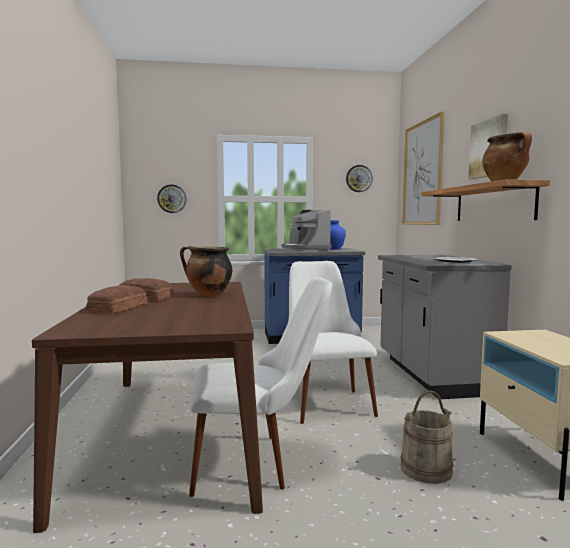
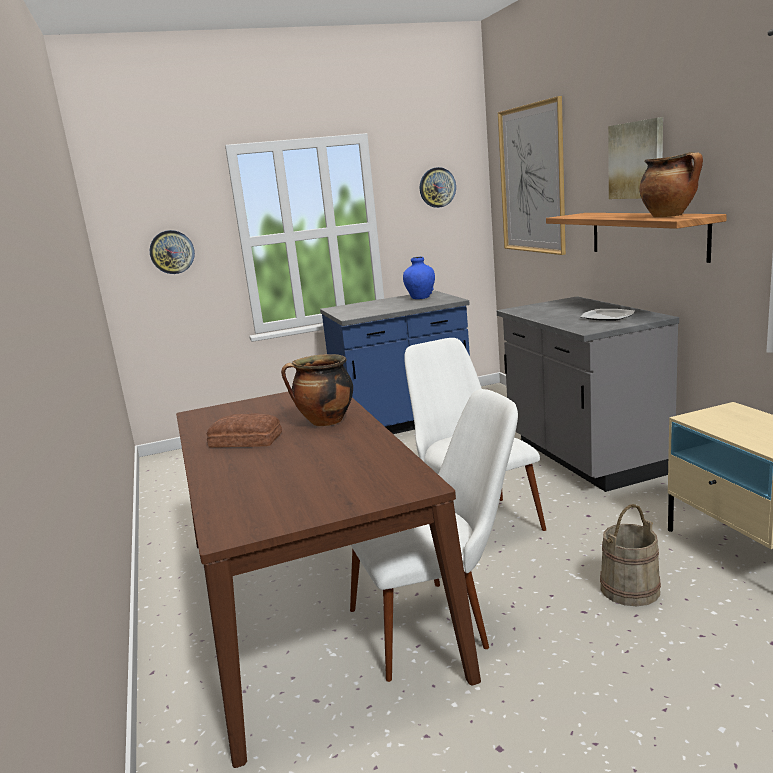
camera: 10 degrees left, 10 degrees up
(117, 308) = (234, 471): bread -> none
(304, 250) = (383, 306): coffee machine -> none

